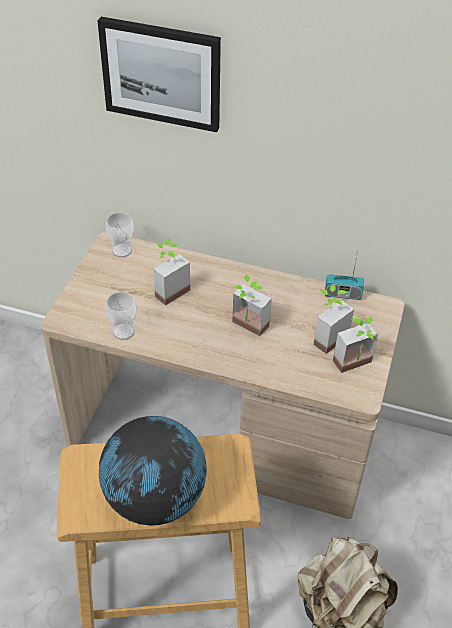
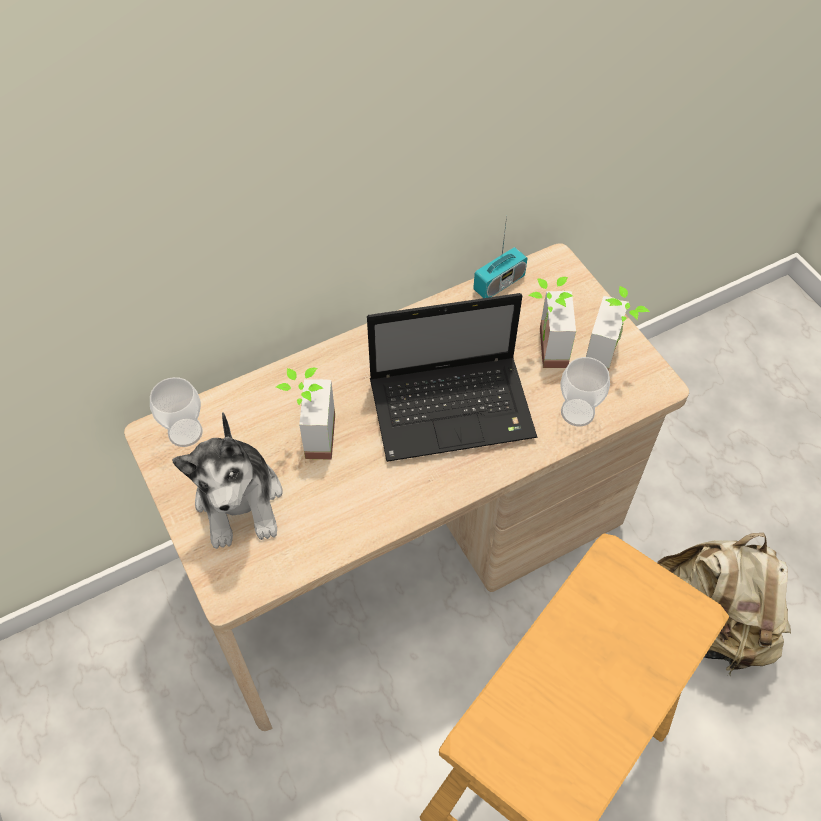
camera: 45 degrees left, 10 degrees up
(109, 291) = (240, 500): none -> plush toy
(123, 331) = (326, 536): cup -> cup (577, 412)
(155, 498) = (615, 699): globe -> none
(161, 73) = (160, 130): picture -> none
(246, 328) = (454, 408): potted plant -> laptop

